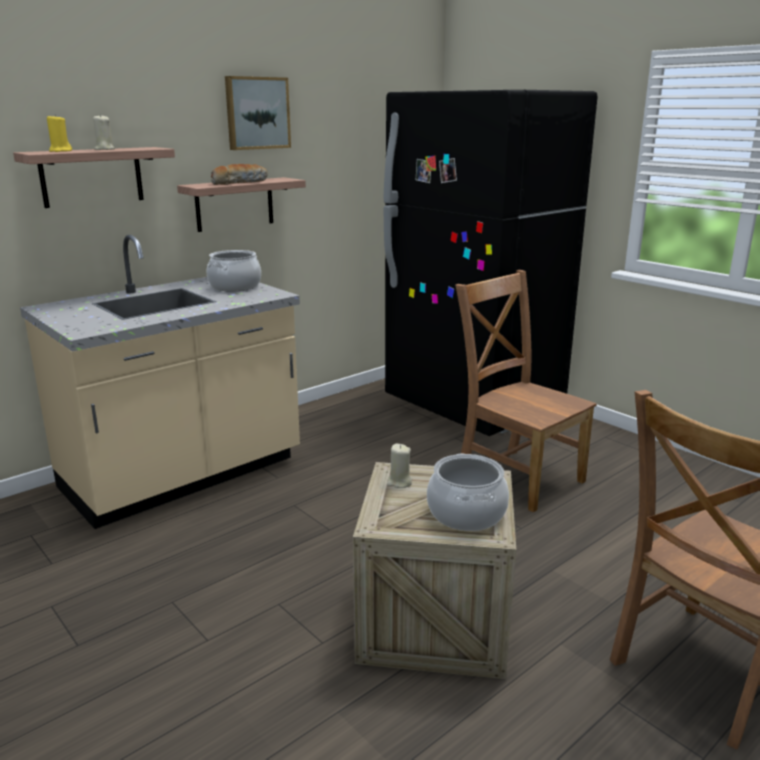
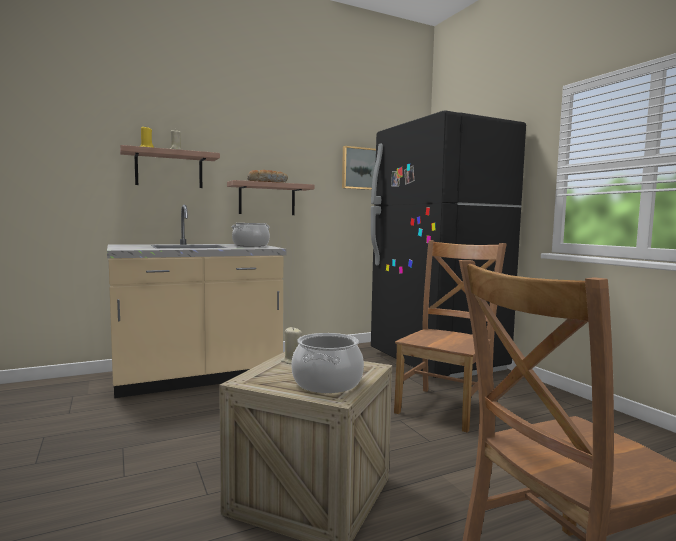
camera: 15 degrees right, 15 degrees down
(257, 113) = (287, 143): picture -> picture (360, 168)
(516, 476) = (446, 407): brown chair -> brown chair turned 60 degrees clockwise

